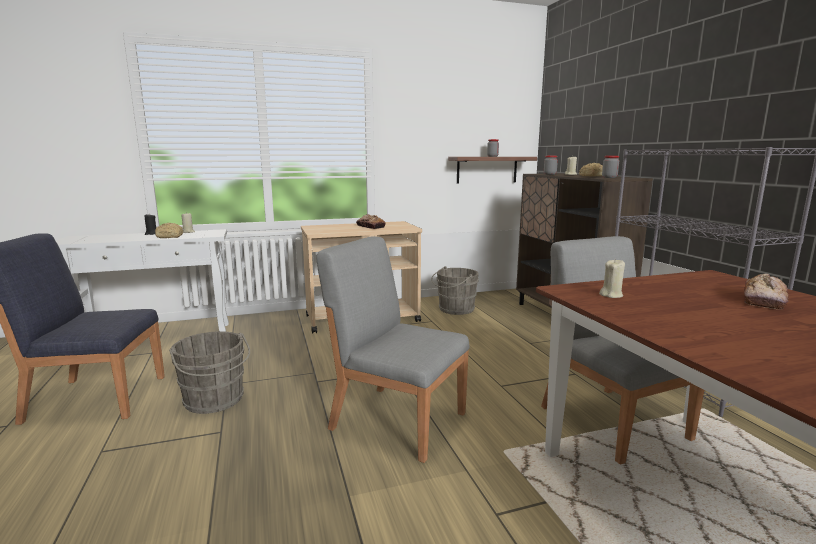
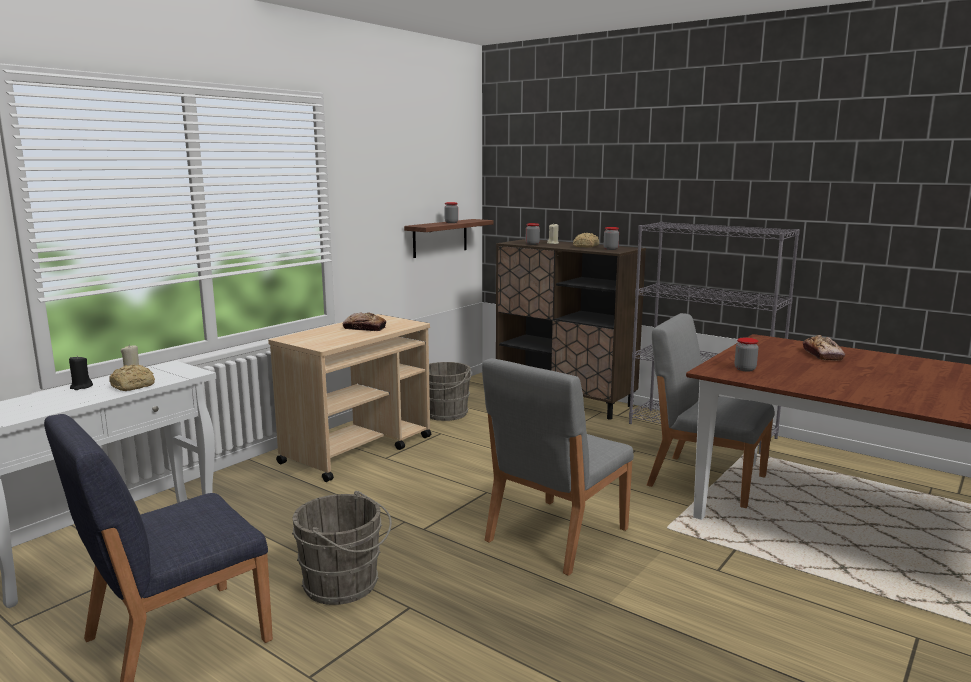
camera: 35 degrees left, 0 degrees up
(397, 420) = (555, 535): grey chair -> grey chair turned 45 degrees counterclockwise
(611, 295) = (745, 369): beige candle -> jar

